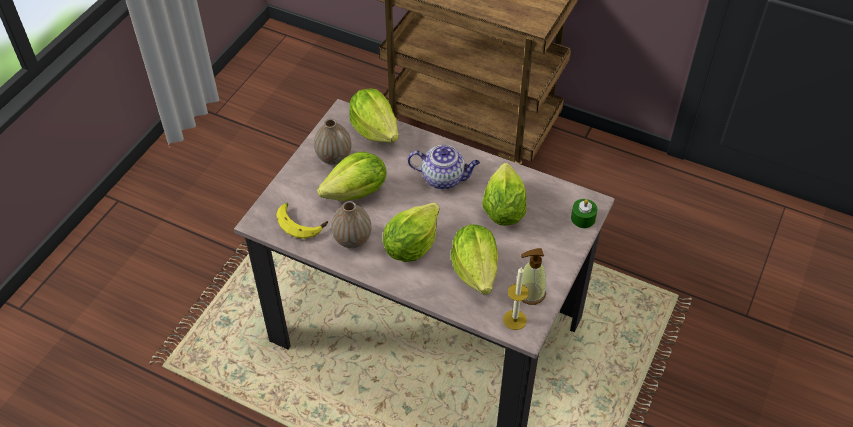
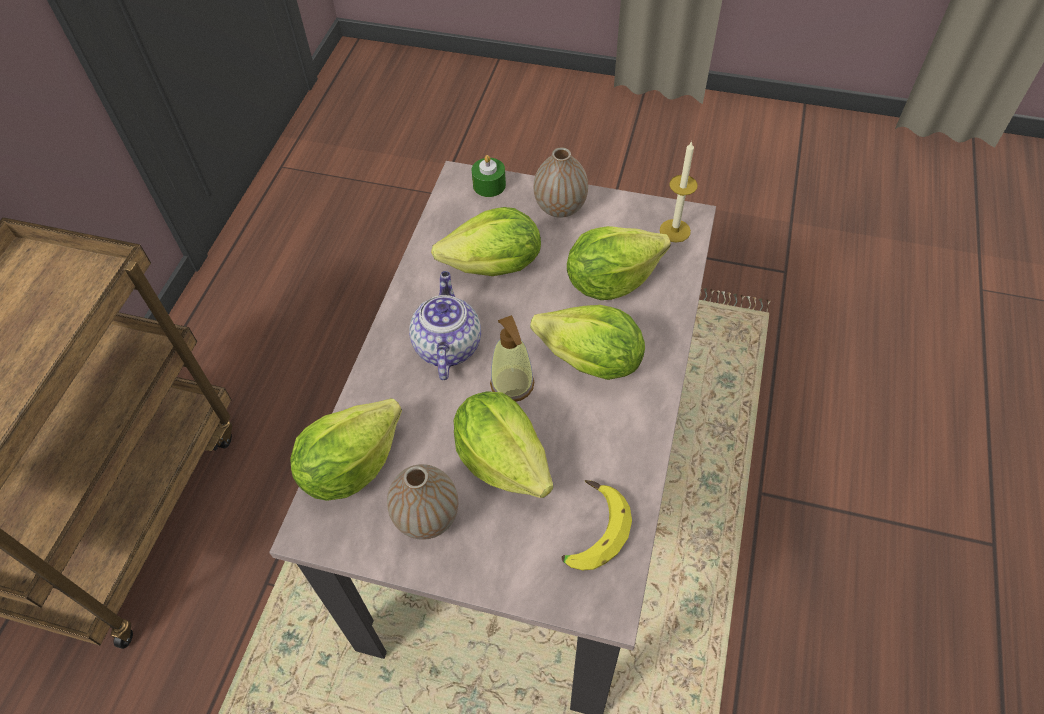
camera: 100 degrees left, 5 degrees up
(352, 239) = (602, 443): vase -> vase (560, 207)
(530, 293) = (628, 221): soap dispenser -> soap dispenser (512, 384)

